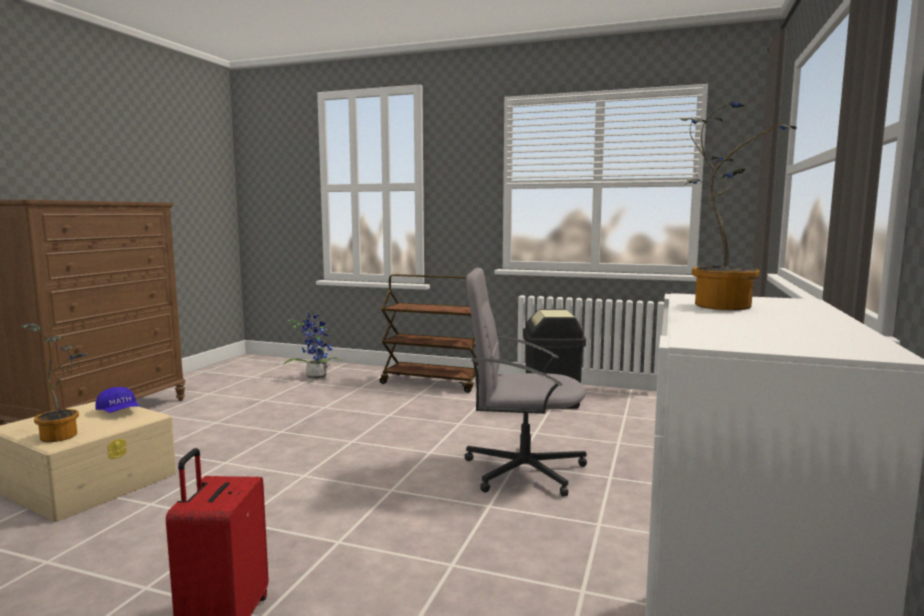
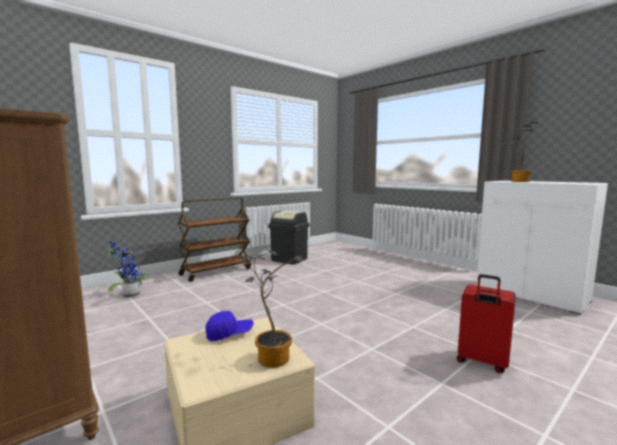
camera: 60 degrees left, 0 degrees up
(522, 470) = (365, 281): grey office chair -> none

